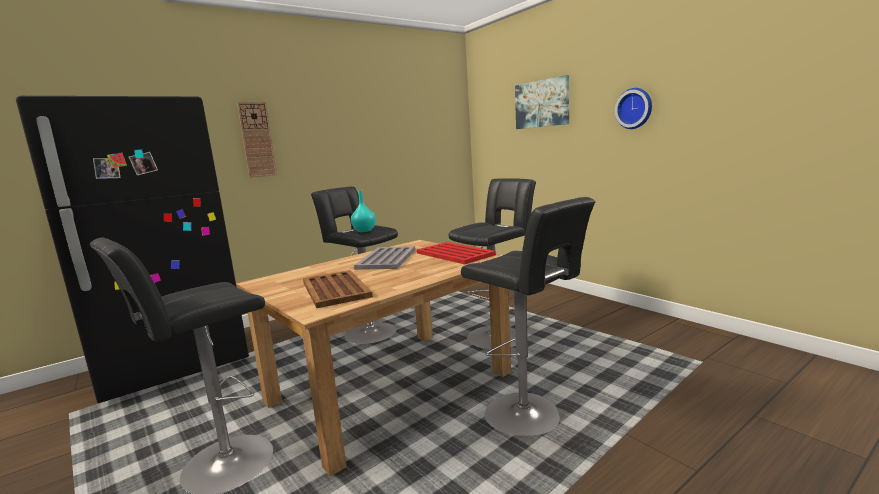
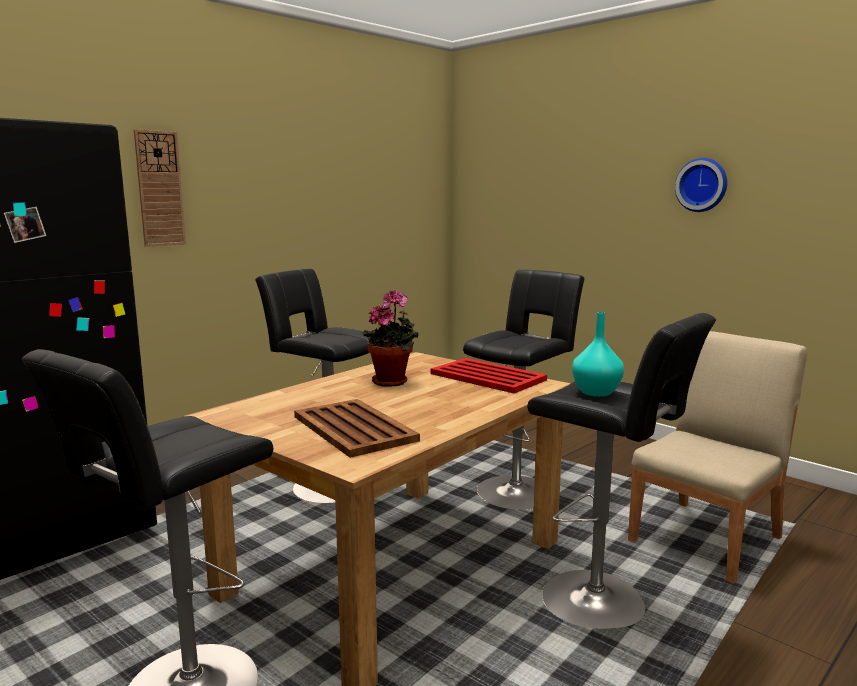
camera: 10 degrees left, 0 degrees up
(364, 231) = (336, 336): turquoise vase -> turquoise vase (597, 393)
(387, 258) = (392, 381): grey tray -> potted plant
(542, 104) = (567, 164): picture -> none
(626, 372) = (707, 539): none -> beige chair

